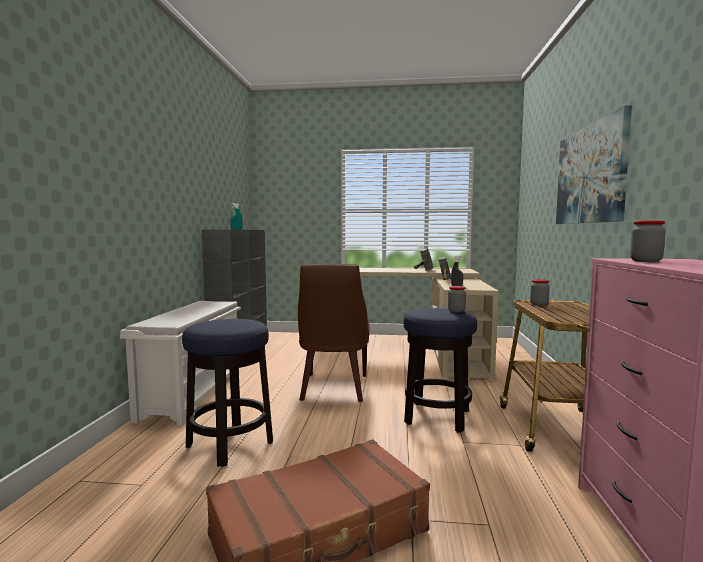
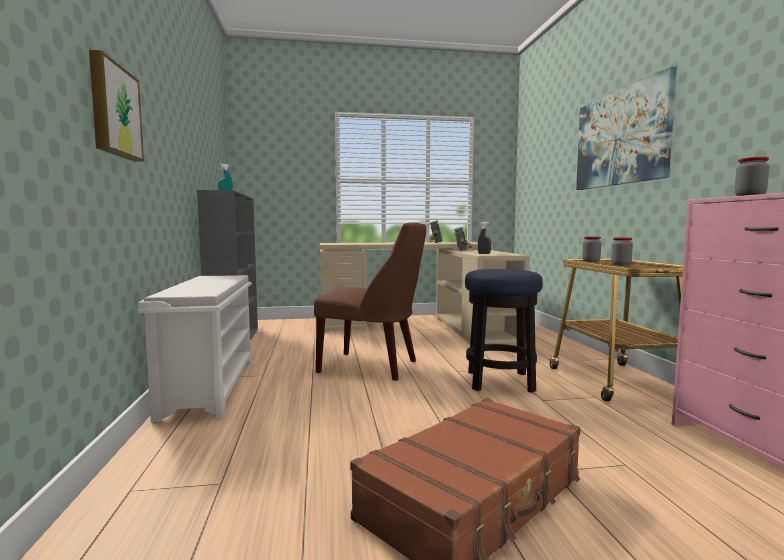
camera: 15 degrees left, 0 degrees up
(98, 186) = (113, 111): none -> picture
(230, 444) = (299, 429): stool -> none
(333, 389) = (373, 367): brown chair -> brown chair turned 60 degrees counterclockwise
(456, 311) = (518, 269): jar -> jar (621, 264)

